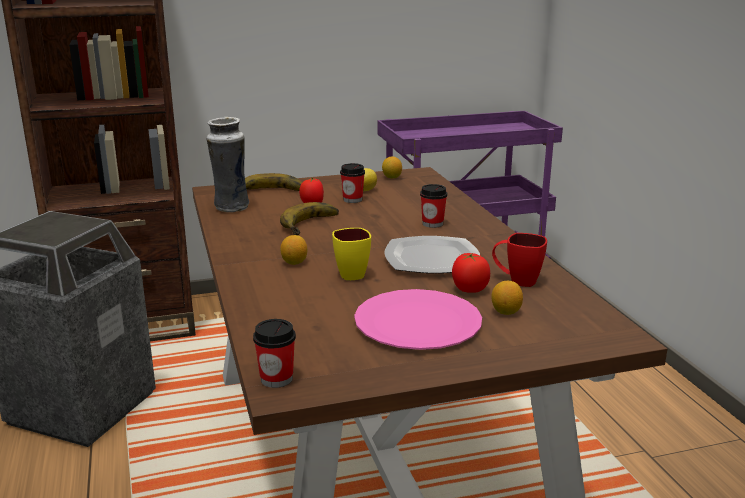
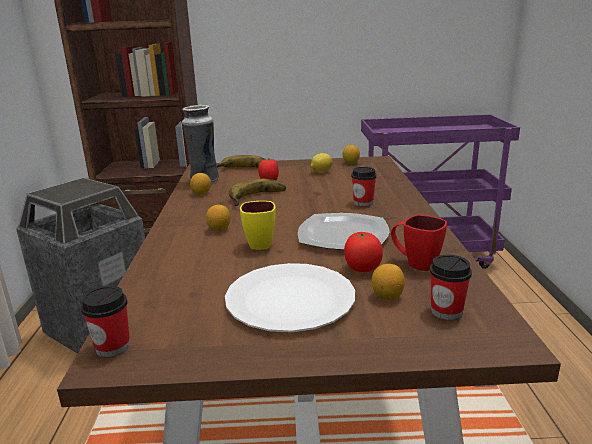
camera: 15 degrees right, 0 degrees up
(240, 223) = (201, 193): none -> lemon
(352, 199) = (306, 179): cup -> cup (446, 311)
(417, 322) = (290, 299): pink plate -> white plate

